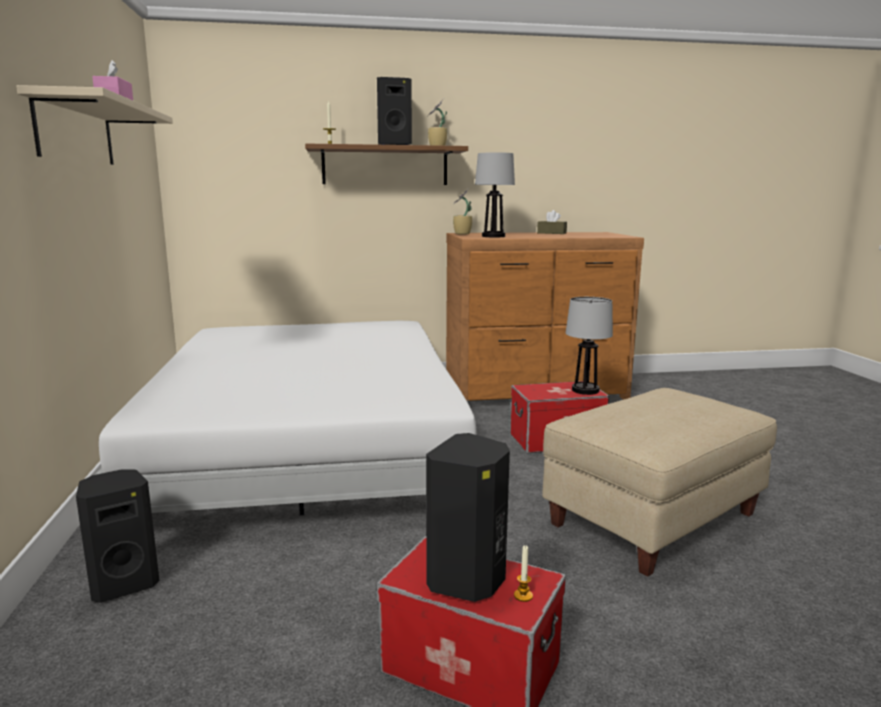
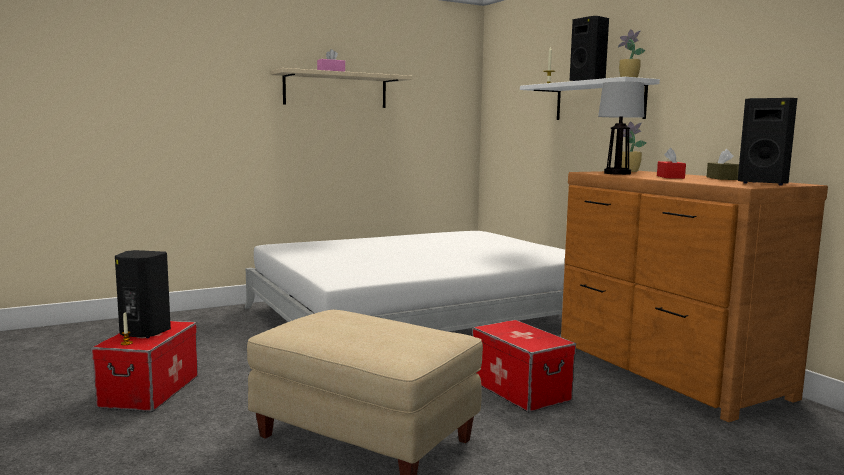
camera: 70 degrees right, 5 degrees down
(124, 584) = (221, 318): black speaker -> black speaker (764, 183)
(385, 166) = (599, 101): brown shelf -> white shelf
(538, 235) = (670, 177): none -> red tissue box
(584, 390) = (535, 343): table lamp -> none

